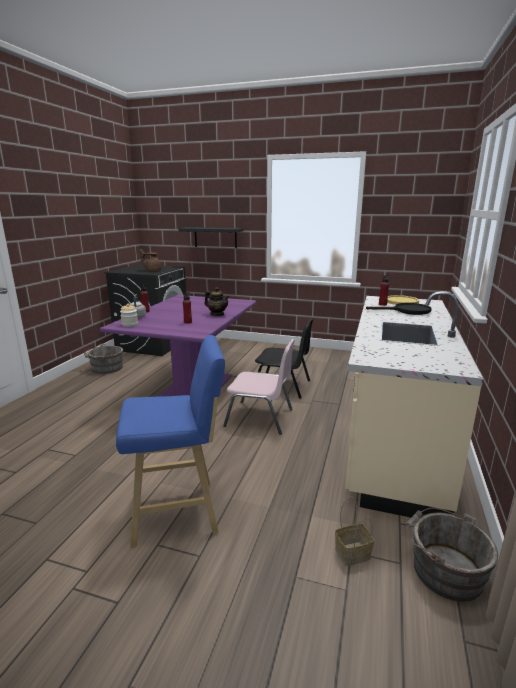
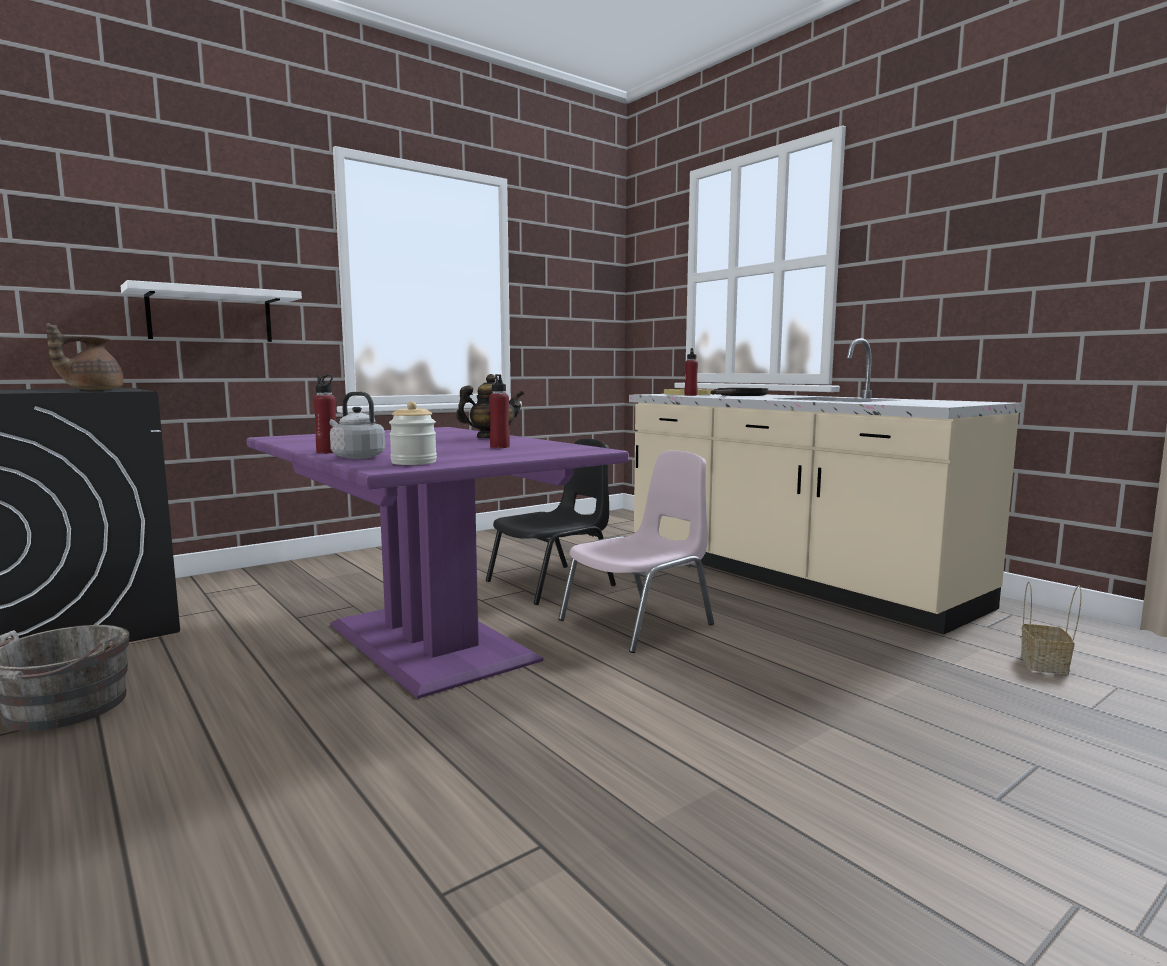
camera: 55 degrees left, 10 degrees down
(179, 511) = (897, 754): blue stool -> none
(215, 237) = (210, 315): black shelf -> white shelf
(443, 569) = (1077, 634): grey bucket -> none

